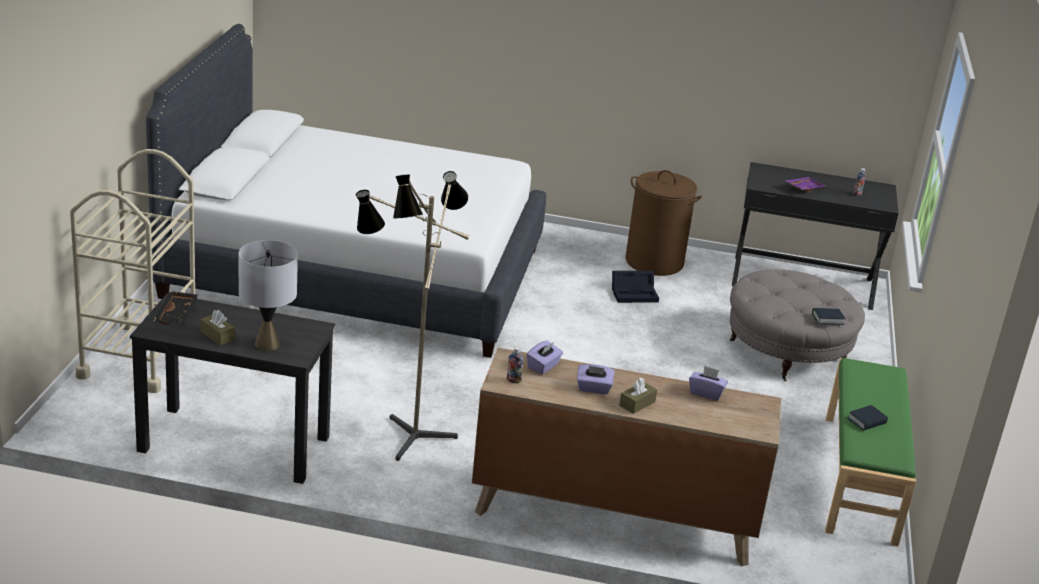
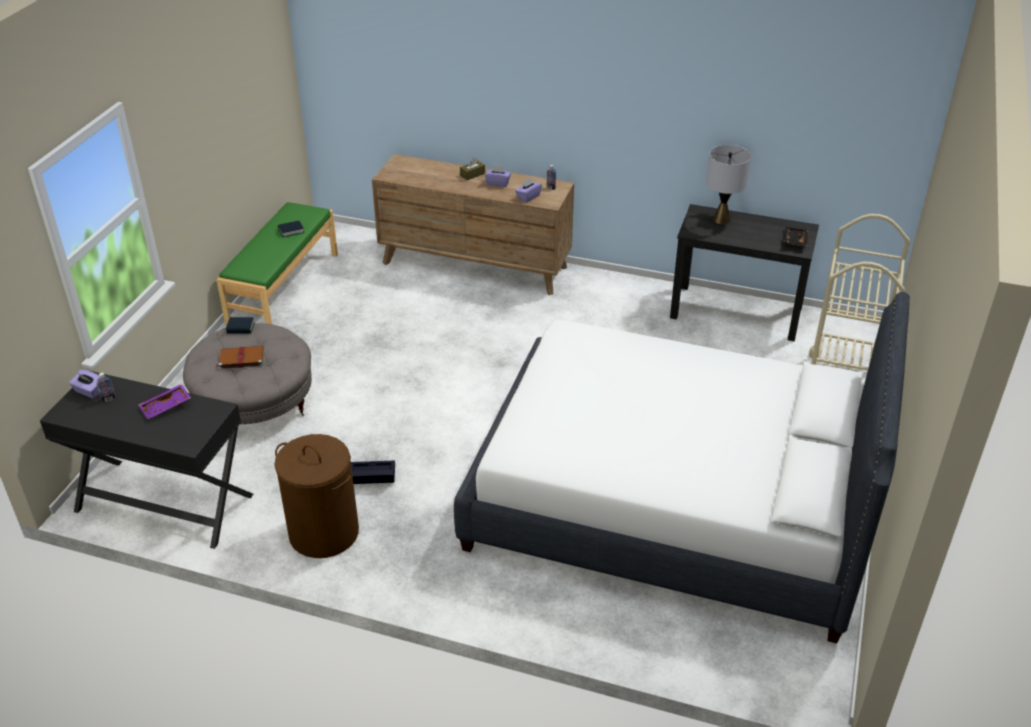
camera: 170 degrees left, 10 degrees up
(217, 335) = (758, 225): brown tissue box -> none
(406, 437) = (612, 318): floor lamp -> none
(706, 393) = (422, 181): purple tissue box -> purple tissue box (89, 391)
(801, 291) = (240, 359): none -> brown book

